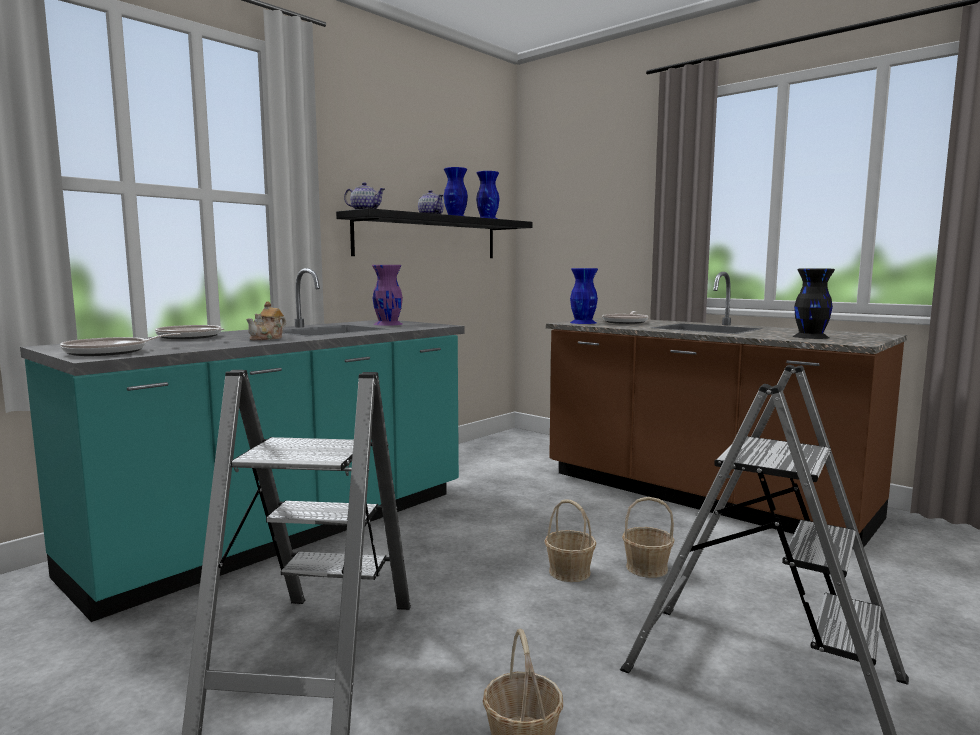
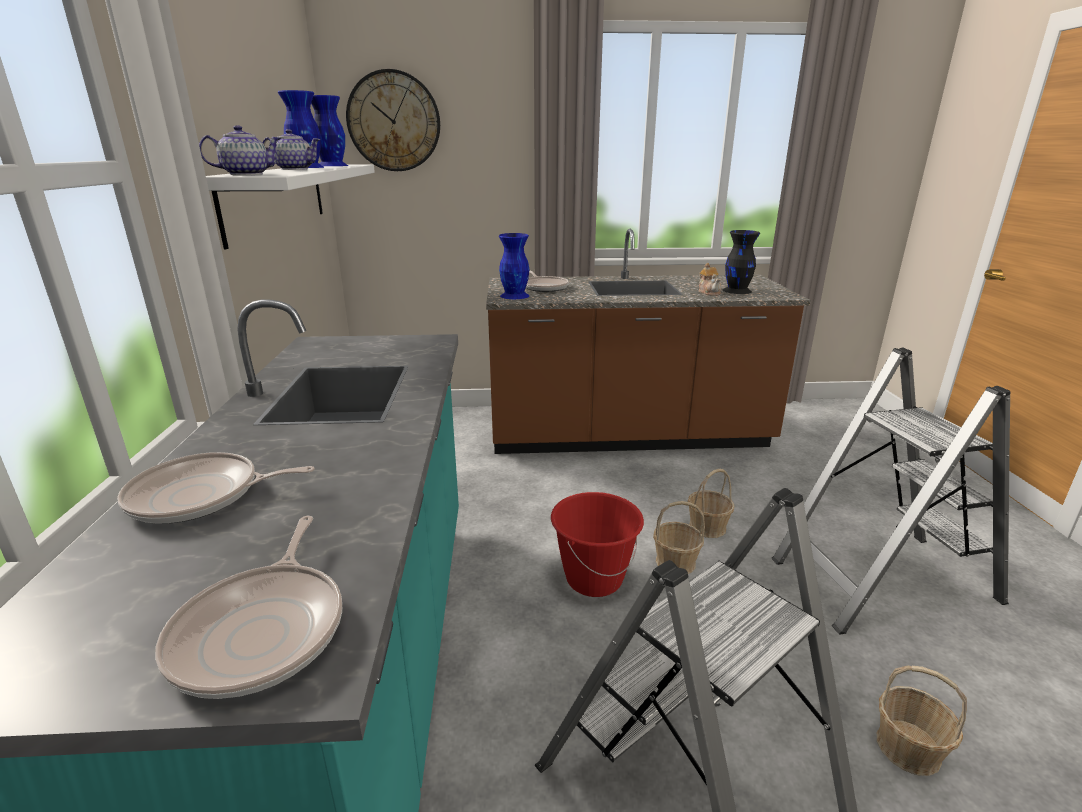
camera: 45 degrees left, 15 degrees up
(268, 338) = (356, 451): teapot -> teapot (709, 292)
(388, 324) = (359, 352): purple vase -> none
(428, 237) = (277, 199): black shelf -> white shelf
(489, 553) = (593, 578): none -> red bucket
(560, 190) = (394, 121): none -> wall clock

